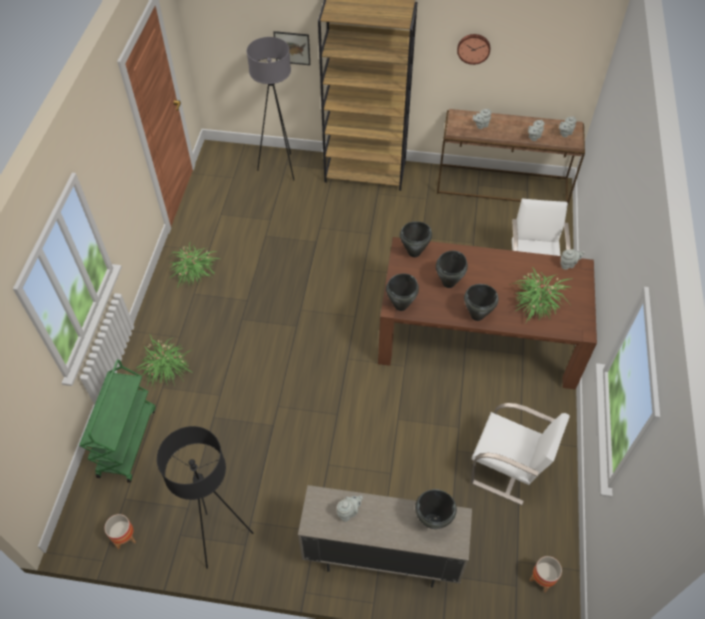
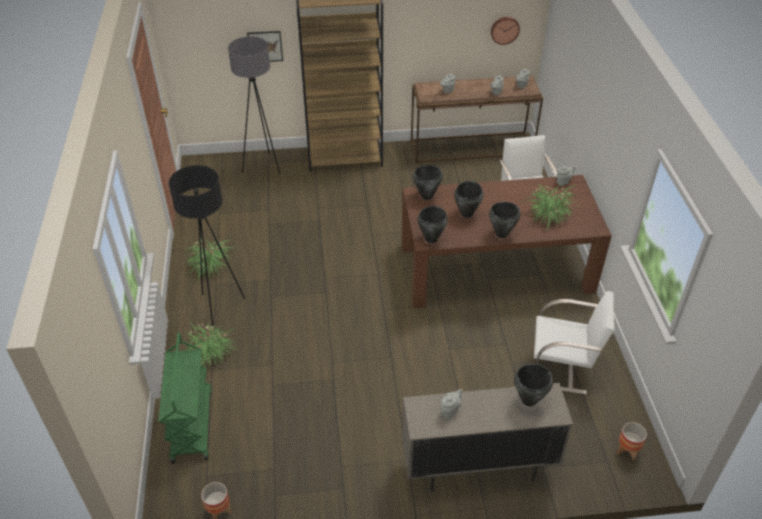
camera: 15 degrees left, 10 degrees down
(221, 538) = (317, 488): black floor lamp -> black floor lamp (219, 306)
(473, 48) = (430, 21): wall clock -> wall clock (504, 30)

